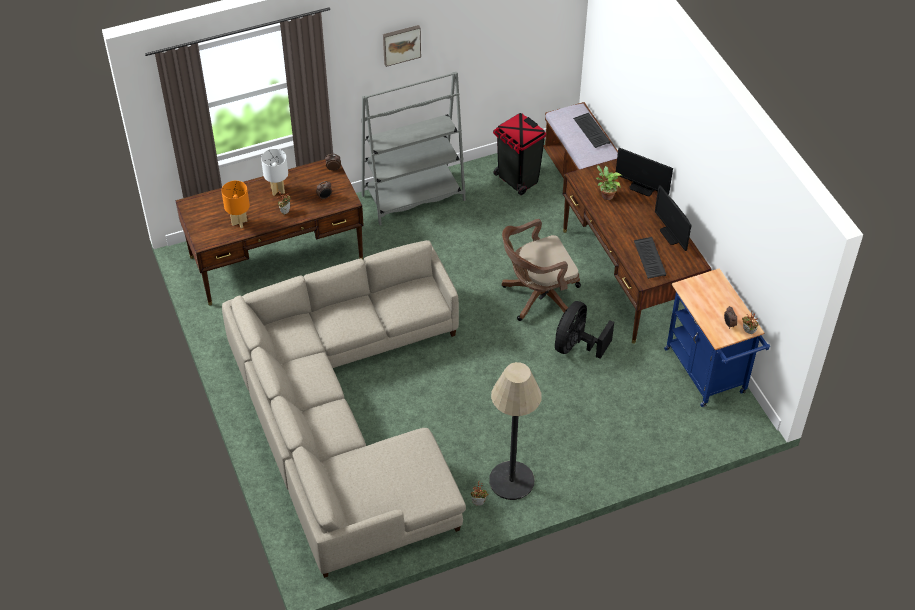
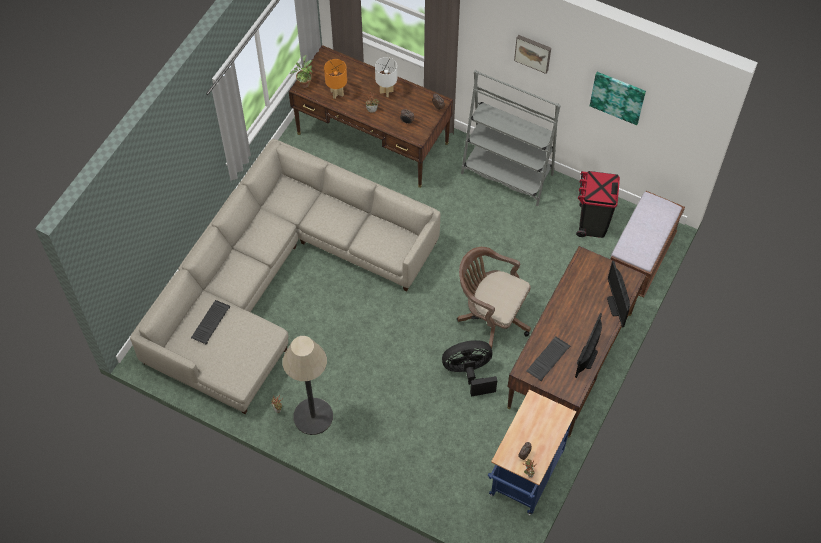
camera: 50 degrees right, 10 degrees up
(492, 33) = (618, 97): none -> picture
(590, 131) = (655, 232): keyboard -> keyboard (210, 322)
(606, 195) = (584, 287): potted plant -> potted plant (304, 82)

